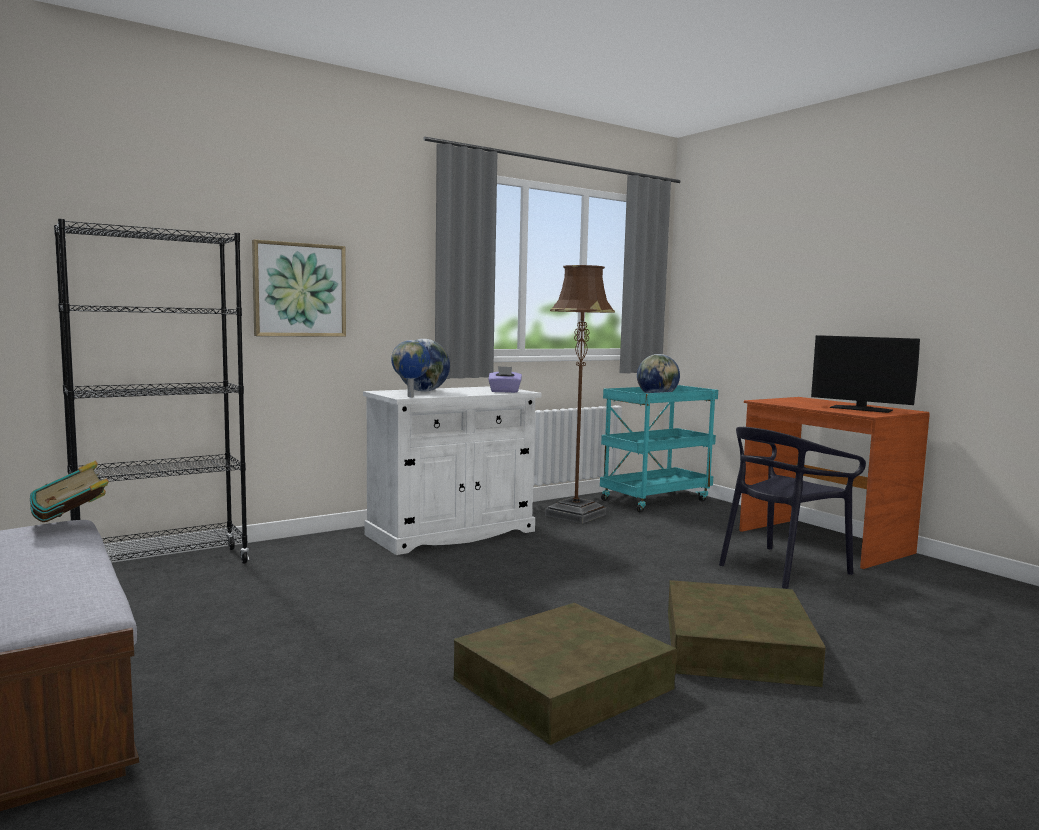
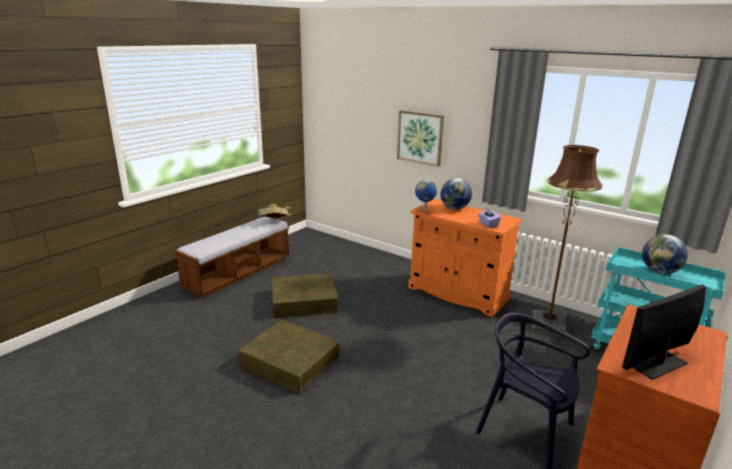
camera: 70 degrees right, 15 degrees up
(162, 567) = (348, 248): black bookcase -> none
(451, 533) = (457, 293): white cabinet -> orange cabinet
(736, 646) = (360, 412): brown storage box -> brown storage box (303, 301)
(861, 409) = (658, 364): monitor -> monitor turned 45 degrees clockwise

